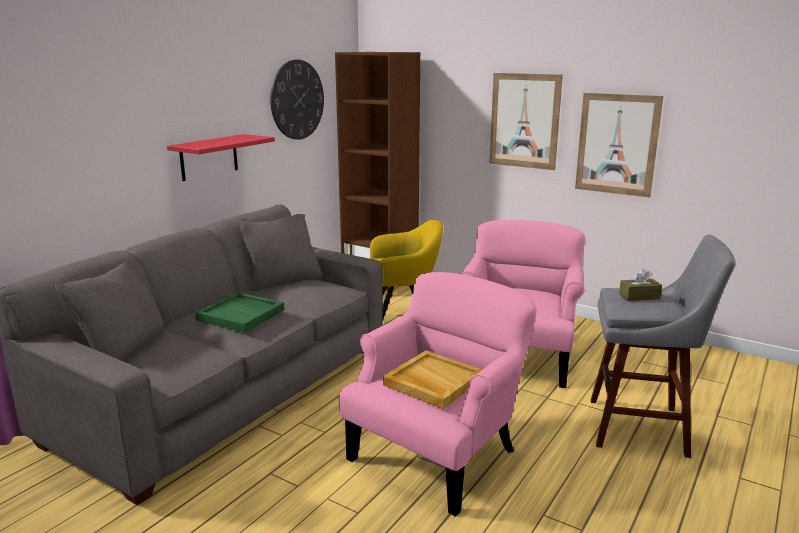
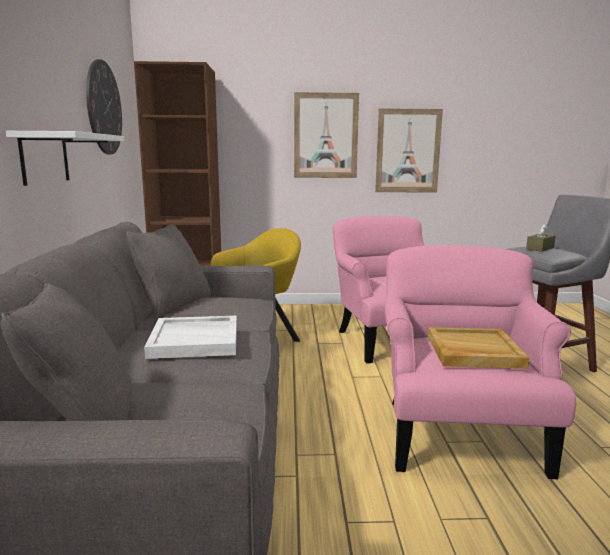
camera: 35 degrees left, 5 degrees down
(209, 157) = (44, 158): red shelf -> white shelf
(241, 315) = (196, 340): green tray -> white tray

